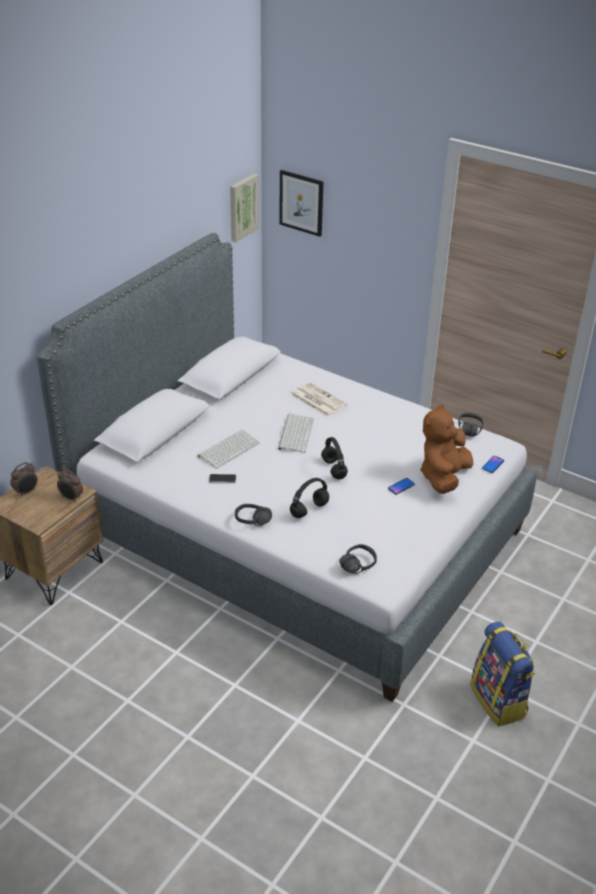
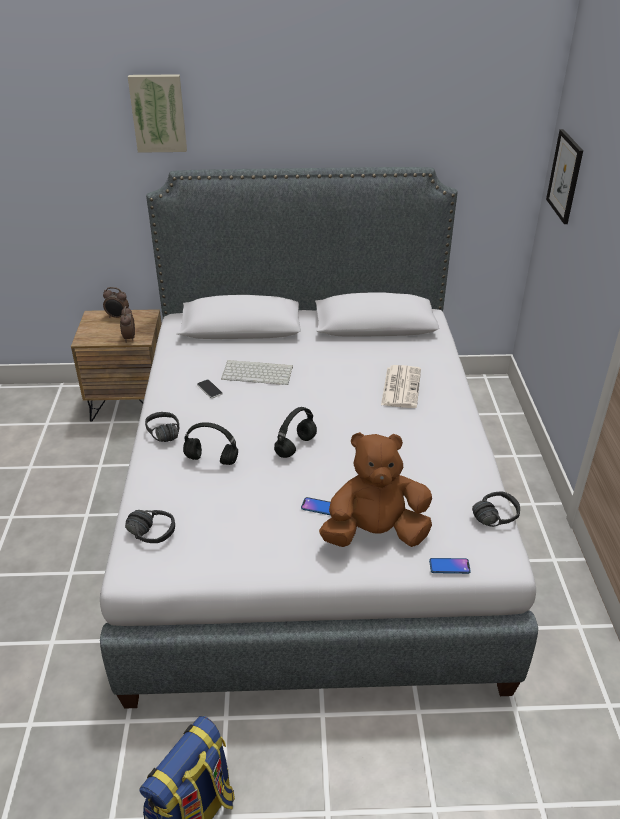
camera: 55 degrees right, 0 degrees up
(242, 207) = (506, 161): picture -> picture (158, 113)
(295, 433) = (327, 397): keyboard -> none

